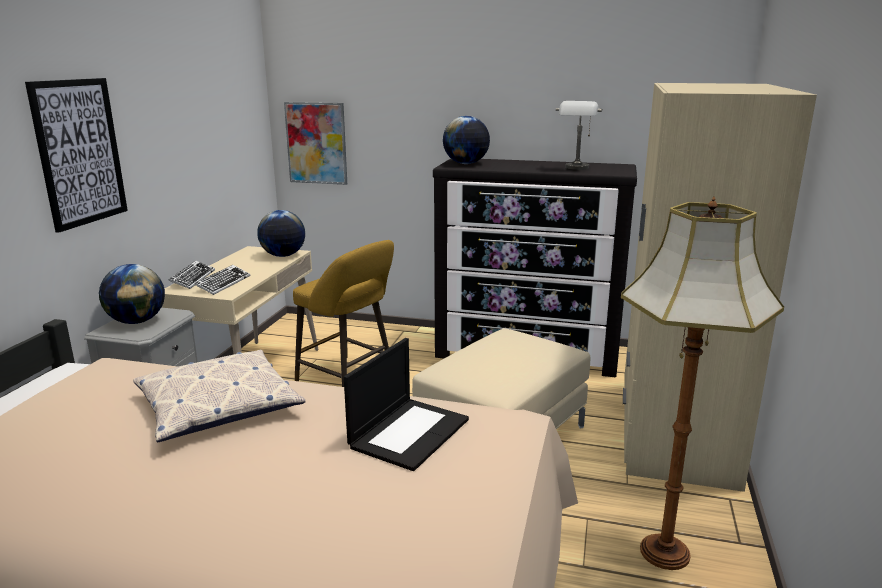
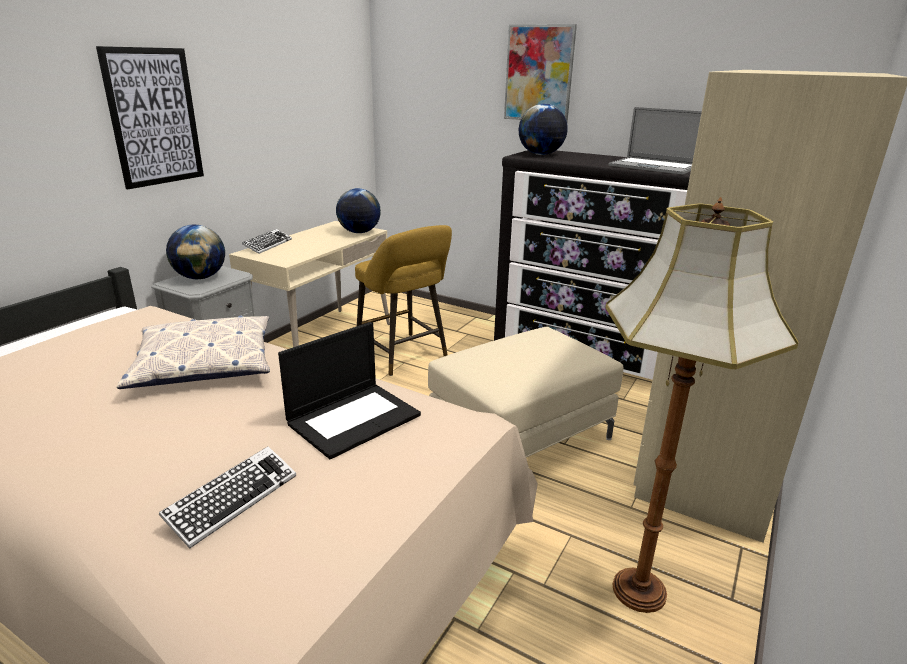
camera: 15 degrees right, 5 degrees up
(223, 283) = (289, 252): keyboard -> keyboard (232, 500)
(316, 143) = (411, 127): picture -> picture (539, 74)
(576, 169) = (653, 167): grey table lamp -> laptop

